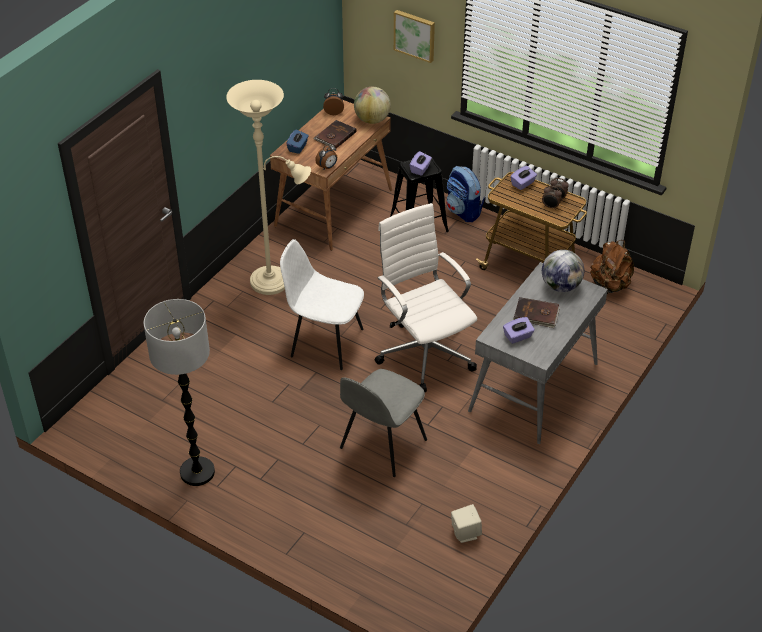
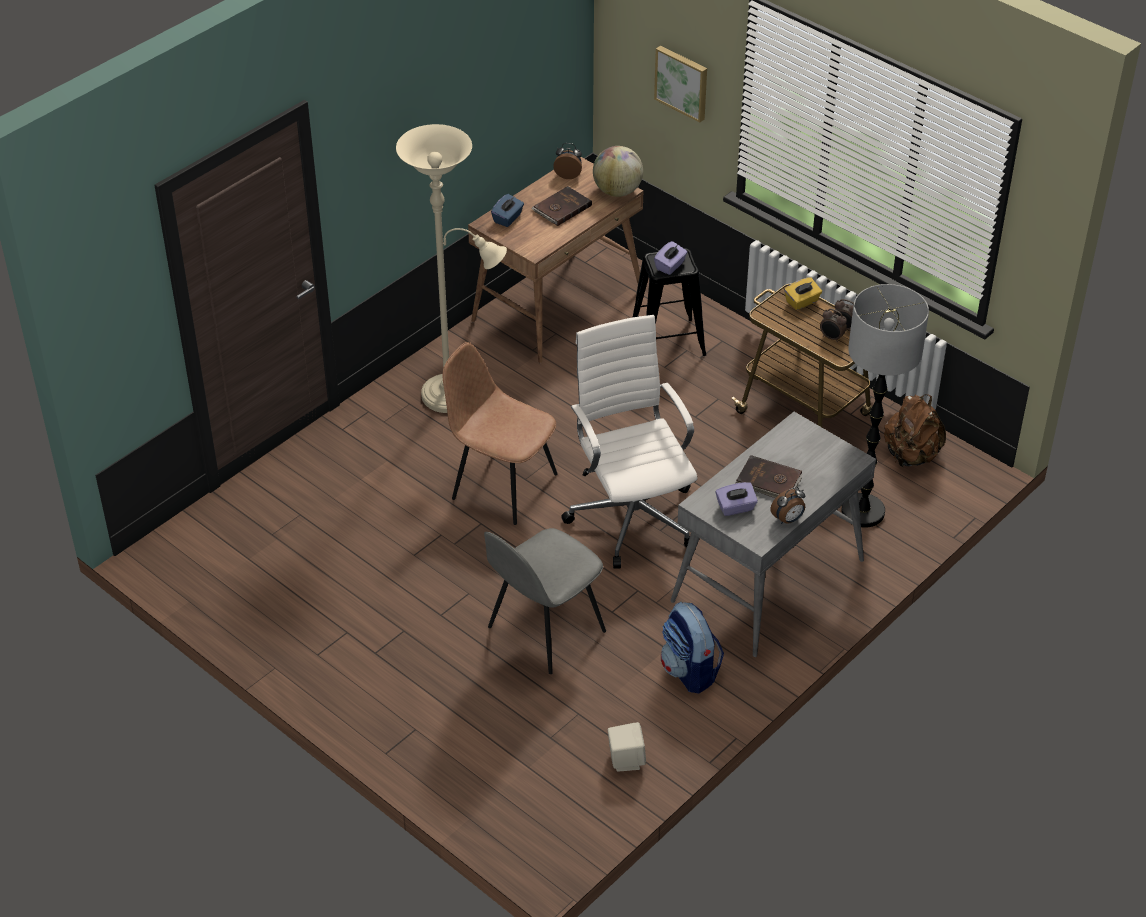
camera: 10 degrees right, 0 degrees up
(197, 472) = (295, 633): floor lamp -> floor lamp (862, 511)
(325, 342) = (502, 485): white chair -> brown chair
(327, 167) = (540, 250): alarm clock -> alarm clock (788, 519)
(463, 211) = (734, 330): backpack -> backpack (689, 671)
(523, 184) = (802, 302): purple tissue box -> yellow tissue box
(561, 286) = (813, 447): globe -> none

